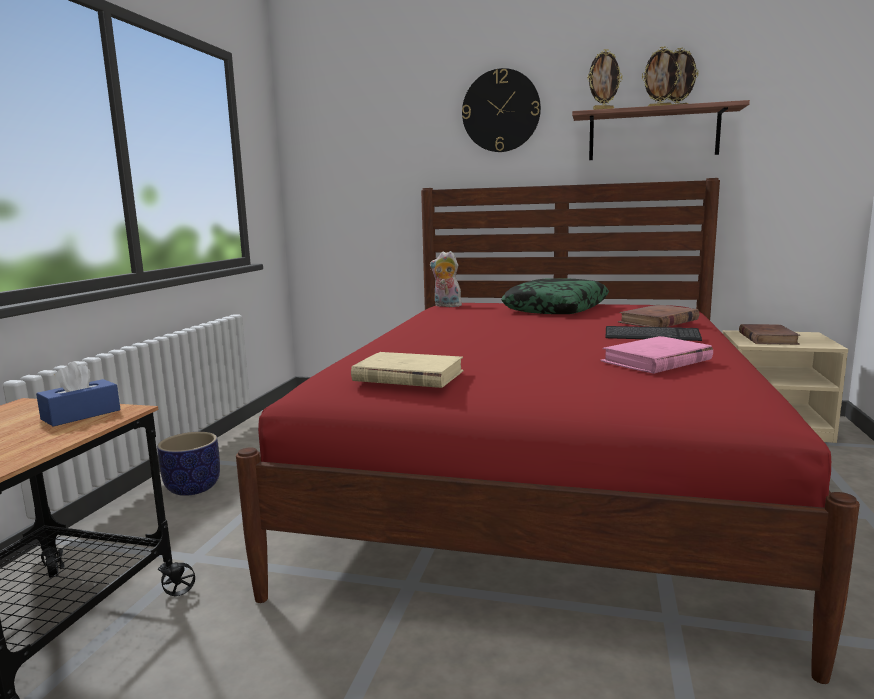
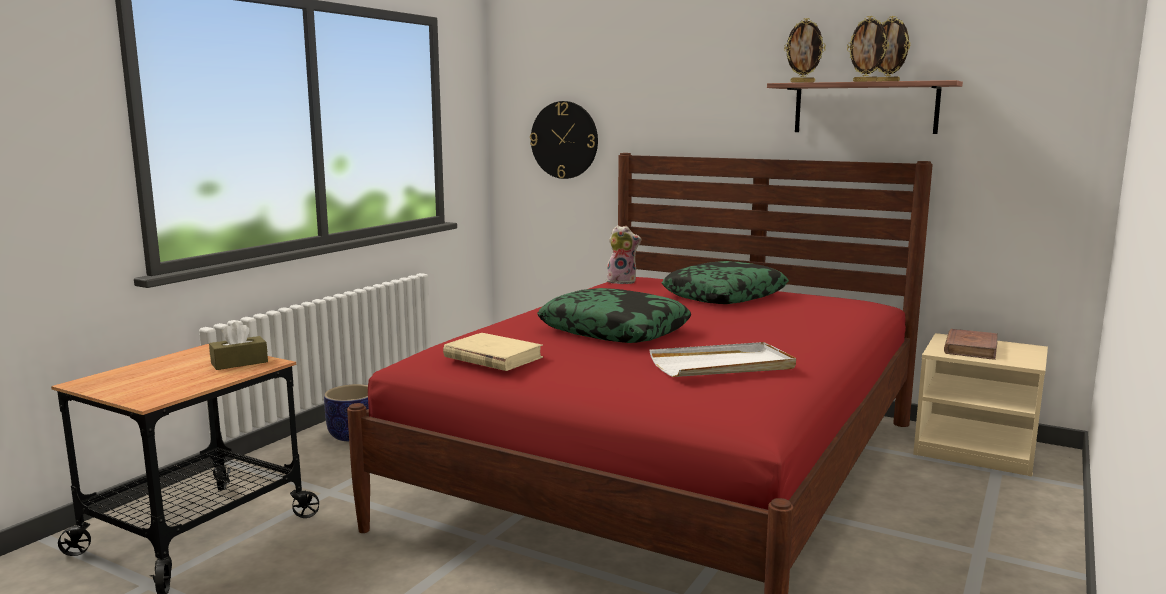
camera: 15 degrees right, 0 degrees up
(81, 415) = (239, 363): blue tissue box -> brown tissue box
(446, 306) = (622, 281): plush toy -> plush toy turned 150 degrees clockwise
(501, 111) = (705, 75): wall clock -> wall clock (564, 140)
(502, 341) = (614, 330): none -> pillow
(651, 336) = (764, 338): keyboard -> none
(656, 361) = (723, 365): pink book -> white tray
(658, 321) = (802, 321): brown book -> none

